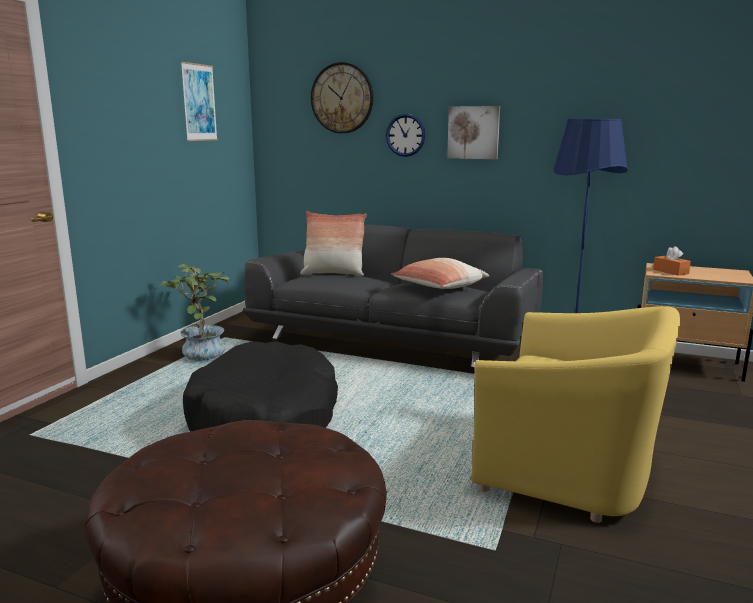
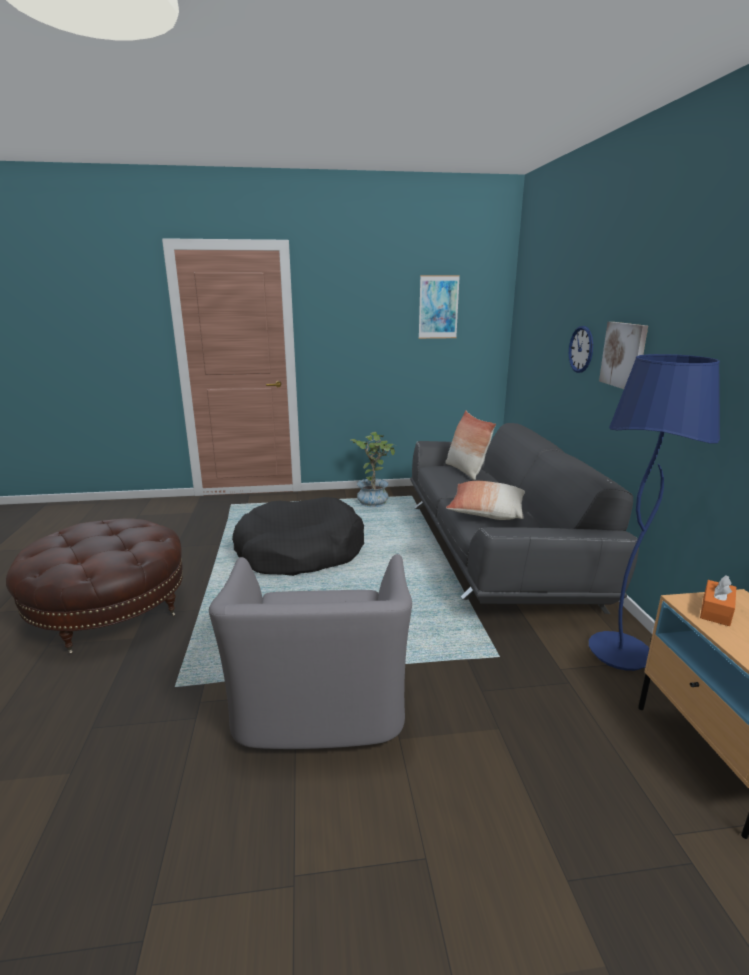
camera: 60 degrees right, 5 degrees up
(342, 98) = (552, 305): wall clock -> none
(570, 469) = (320, 701): yellow armchair -> grey armchair

